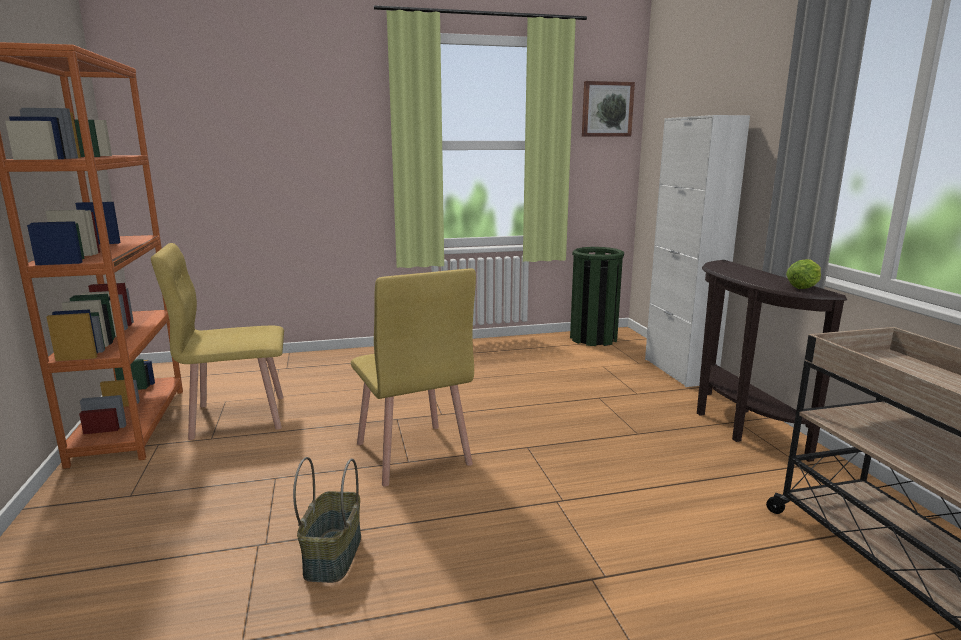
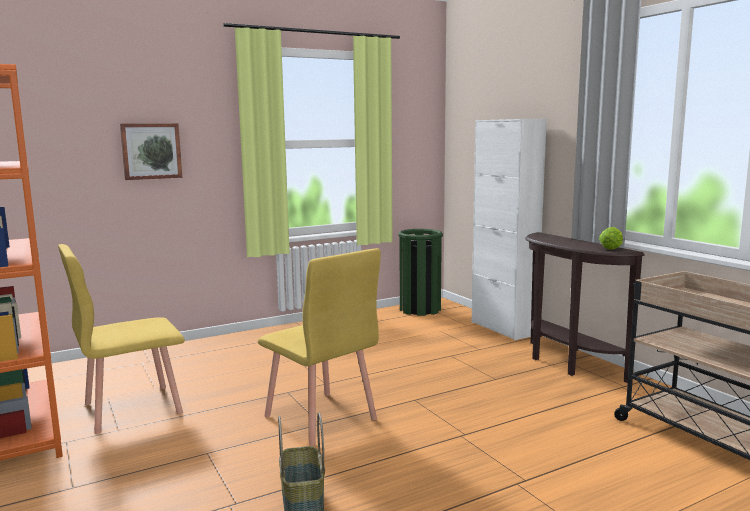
camera: 15 degrees left, 5 degrees down
(607, 109) = (417, 111): picture -> picture (151, 151)

